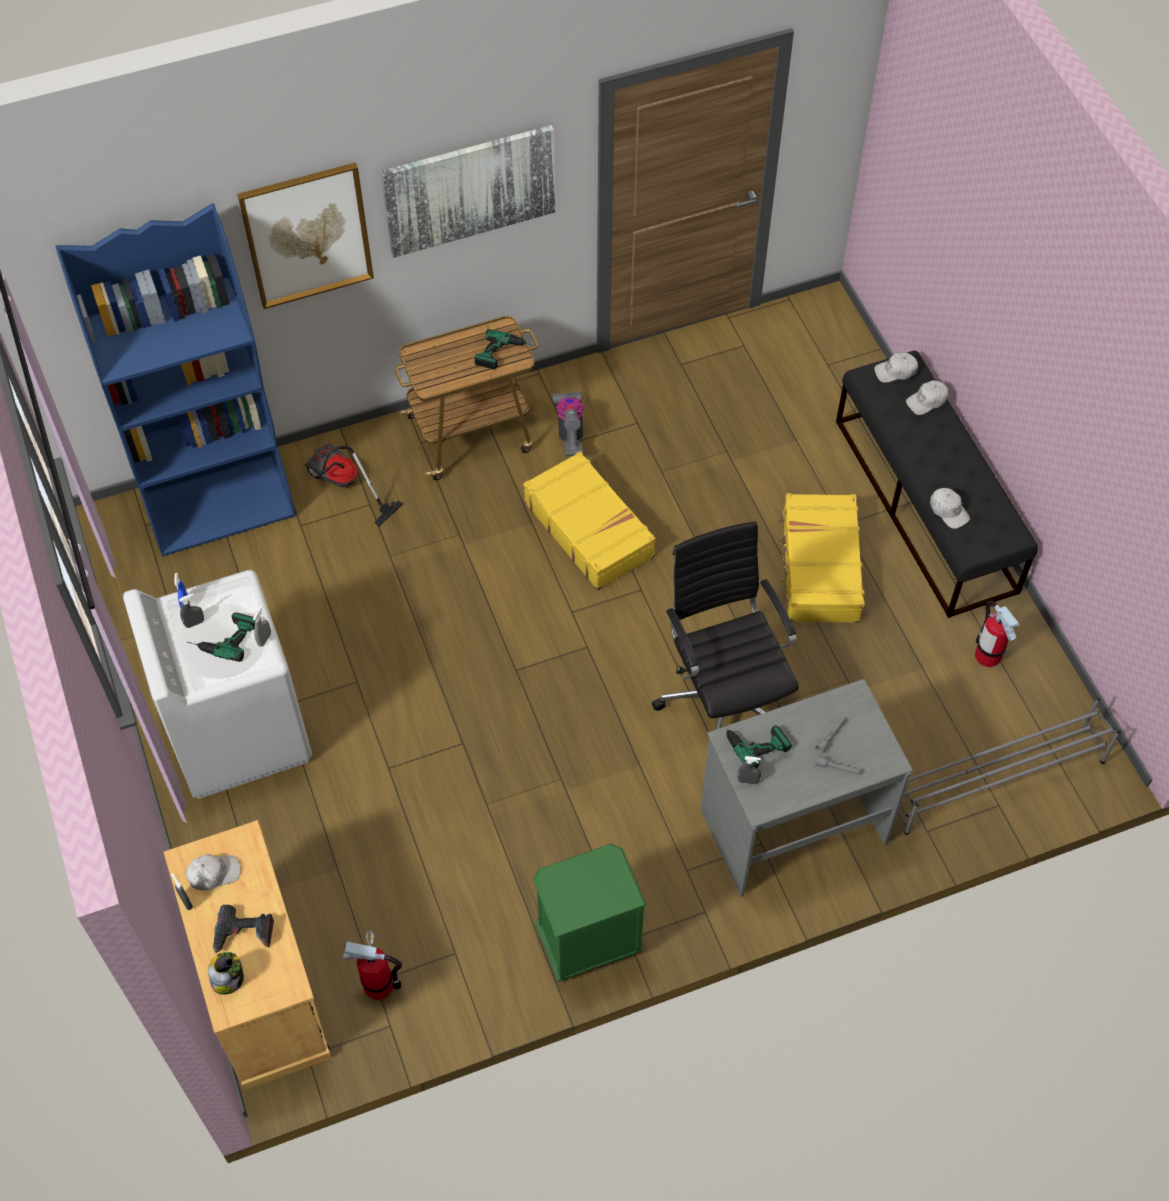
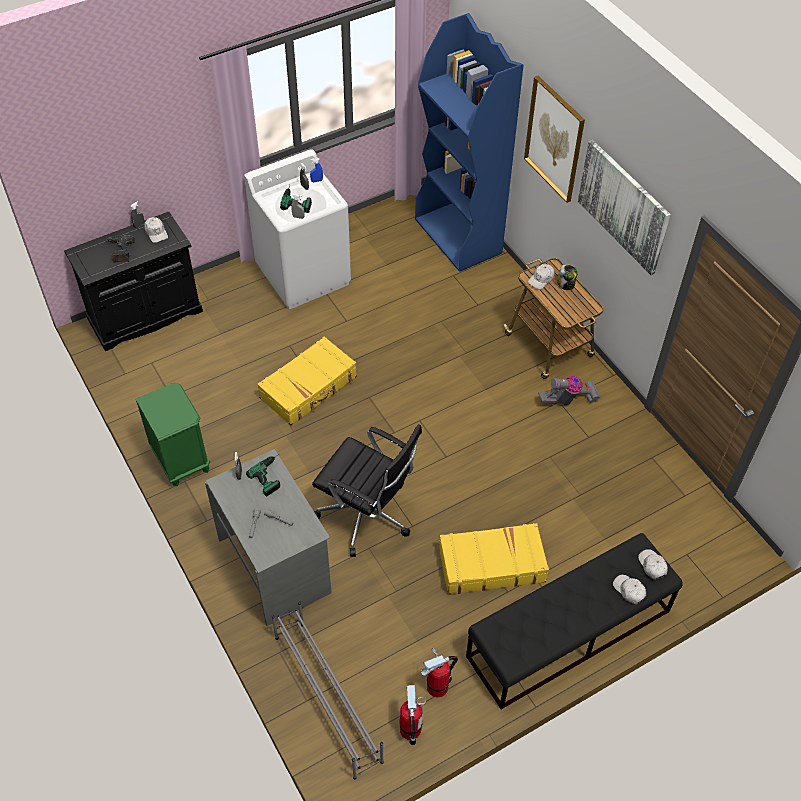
camera: 80 degrees right, 5 degrees down
(228, 979) = (94, 250): jar -> jar (566, 284)
(263, 988) = (145, 315): beige cabinet -> black cabinet
(343, 486) = (488, 290): vacuum cleaner -> none
(378, 985) = (149, 364): fire extinguisher -> fire extinguisher (410, 729)
(505, 354) = (568, 311): power drill -> none
(589, 529) = (489, 421): yellow suitcase -> yellow suitcase (309, 388)
(724, 699) = (367, 515): black office chair -> black office chair turned 60 degrees clockwise
(948, 511) = (523, 612): white cap -> white cap (541, 279)

